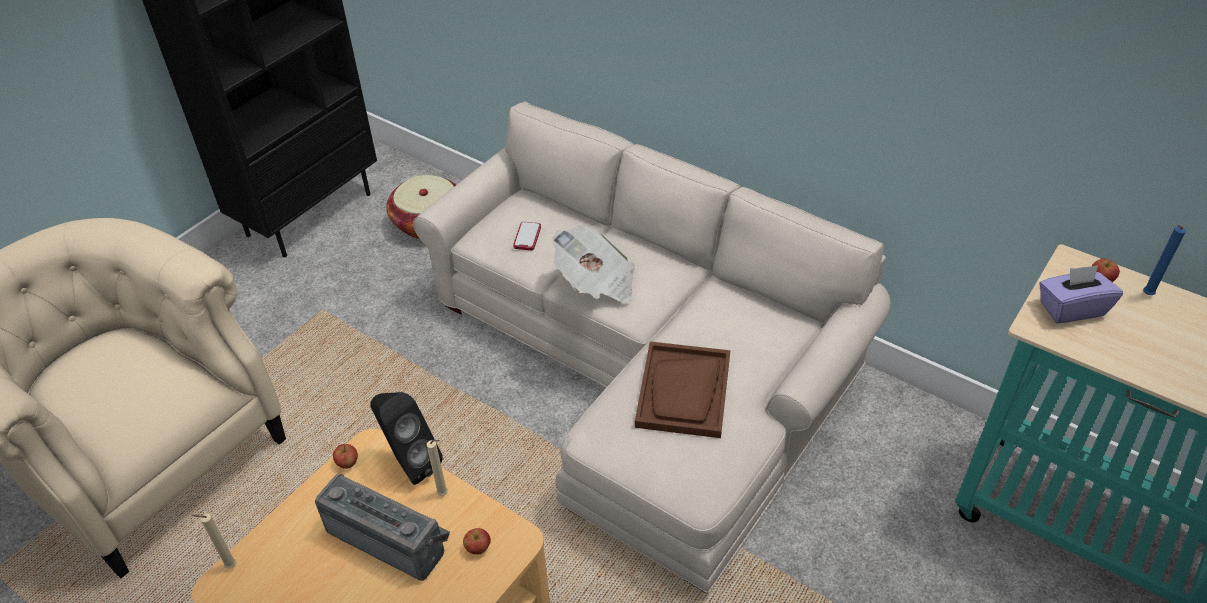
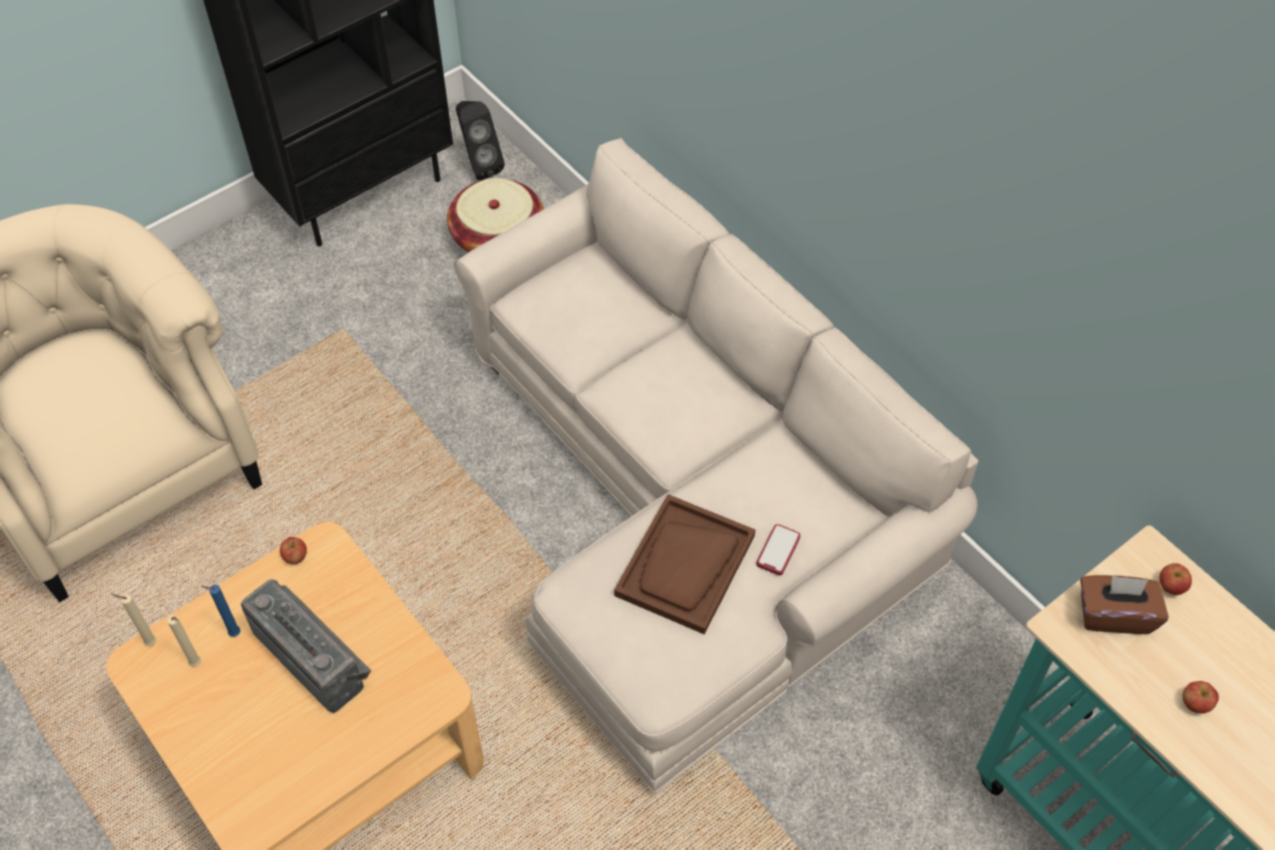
camera: 15 degrees right, 10 degrees up
(409, 463) = (359, 575): black speaker -> black speaker (479, 165)
(444, 494) = (384, 621): beige candle -> beige candle (197, 664)
(478, 548) = (399, 692): apple -> apple (1195, 704)
(527, 237) = (579, 315): phone -> phone (778, 550)
(596, 282) = (637, 398): newspaper -> none
(1071, 308) = (1114, 615): purple tissue box -> brown tissue box
(1146, 295) = (1214, 620): blue candle -> blue candle (233, 634)

